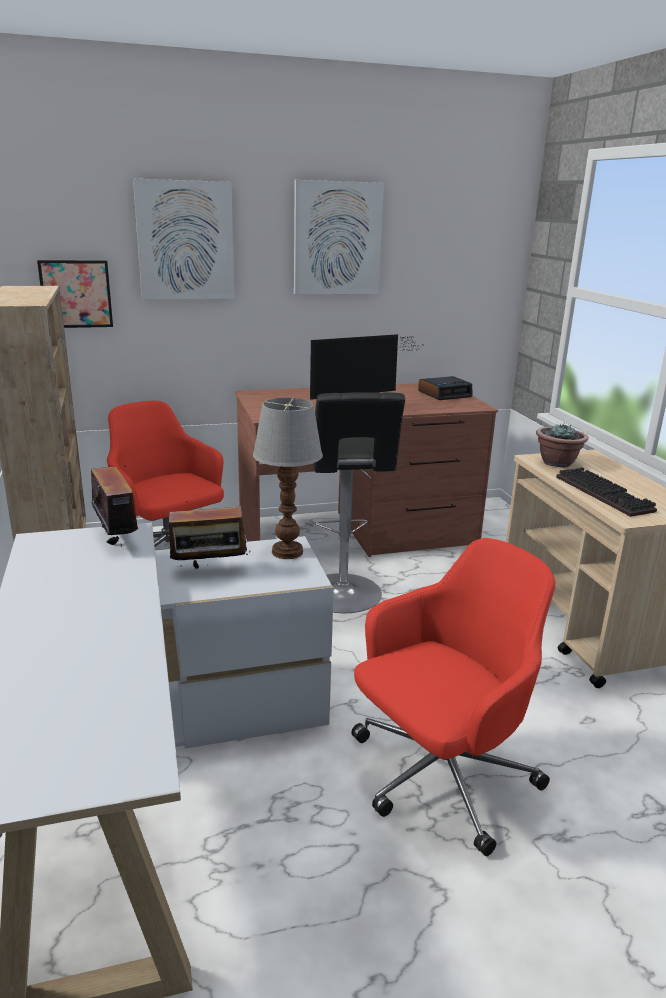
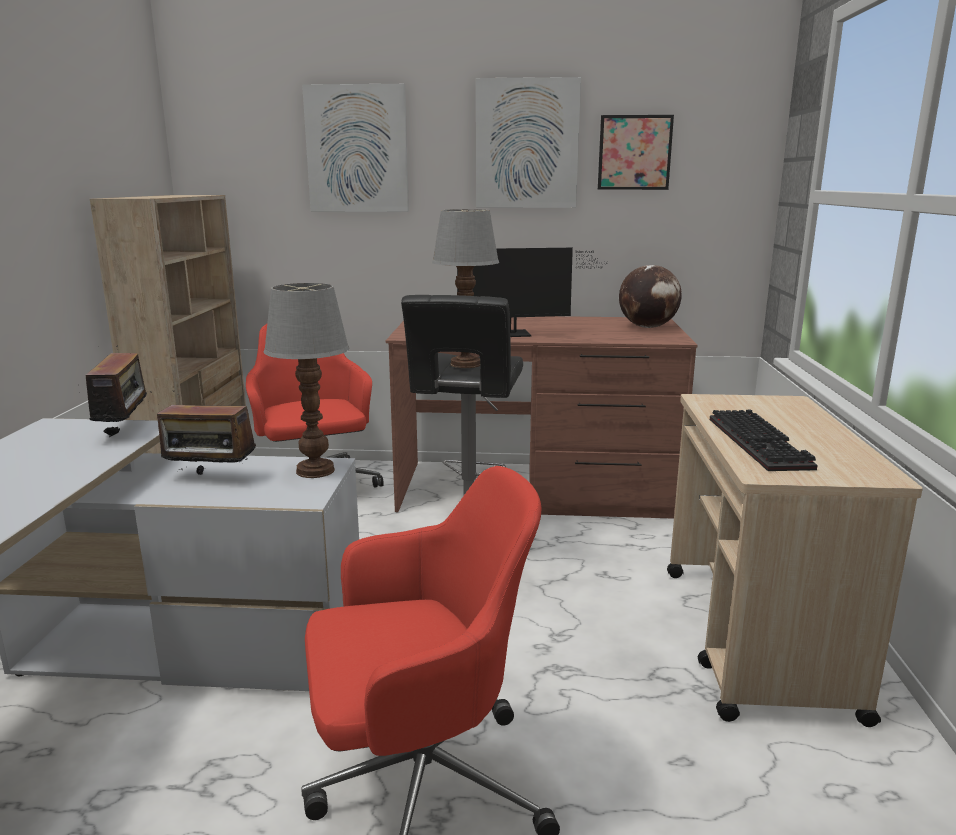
camera: 20 degrees right, 5 degrees down
(76, 294) = (248, 206): picture -> picture (634, 152)
(346, 443) = (466, 364): none -> table lamp
(444, 394) = (648, 327): alarm clock -> globe
(557, 463) = (731, 405): potted plant -> none

